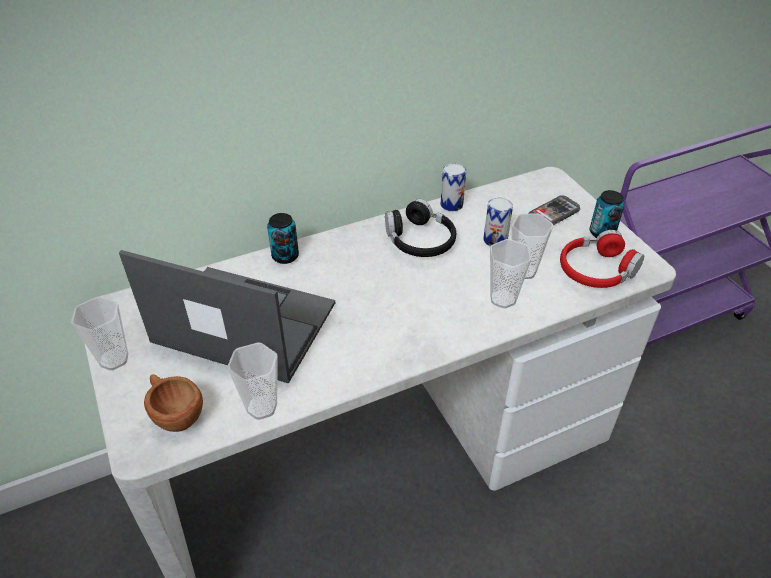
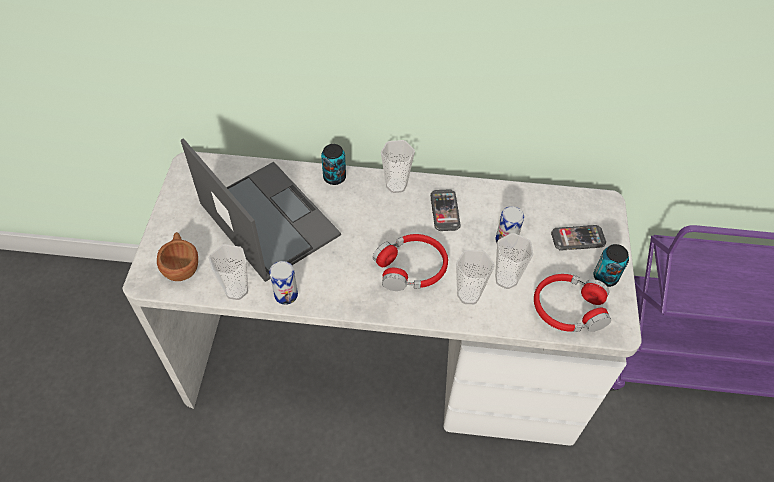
camera: 30 degrees right, 10 degrees up
(114, 359) = (171, 205): cup -> cup (396, 185)
(419, 240) = (445, 211): black headphones -> phone
(430, 301) = (411, 268): none -> red headphones
(451, 204) = (497, 190): can -> can (286, 295)

